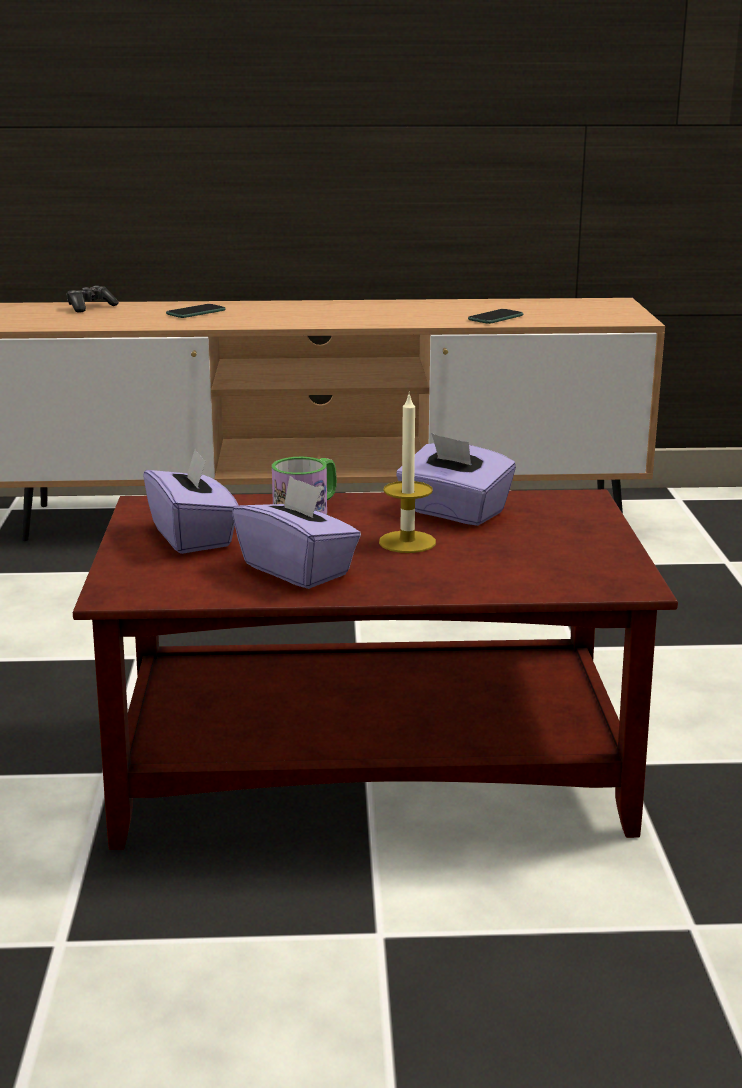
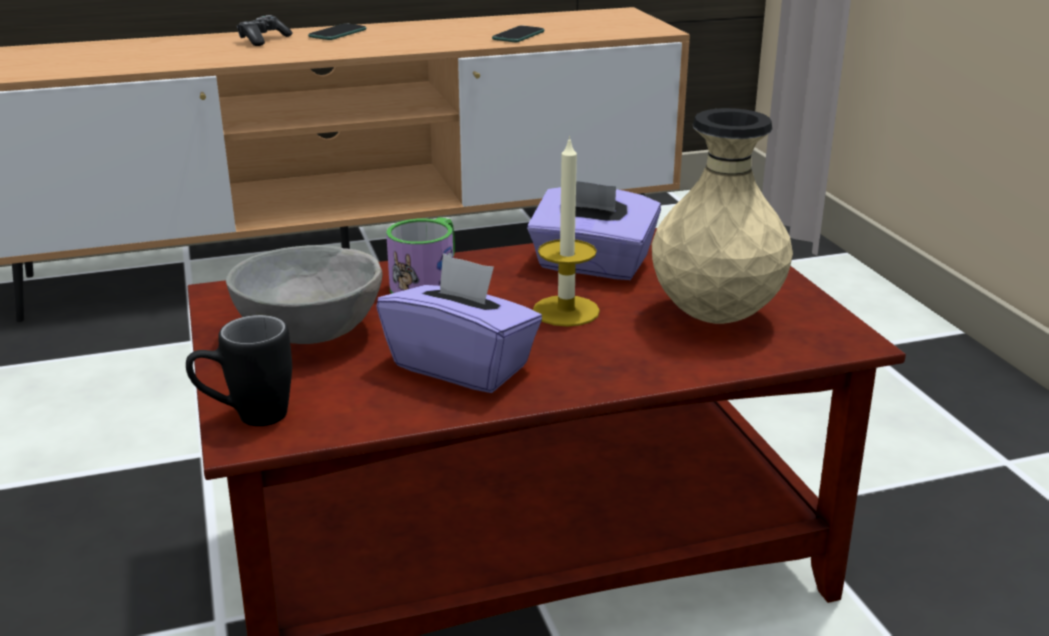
camera: 15 degrees left, 5 degrees up
(90, 307) = (62, 49): game controller -> game controller (263, 40)
(118, 584) = (246, 418): none -> black mug
(193, 536) = (309, 333): purple tissue box -> grey bowl
(196, 312) = (190, 48): phone -> phone (337, 33)
(530, 559) = (714, 317): none -> beige vase

